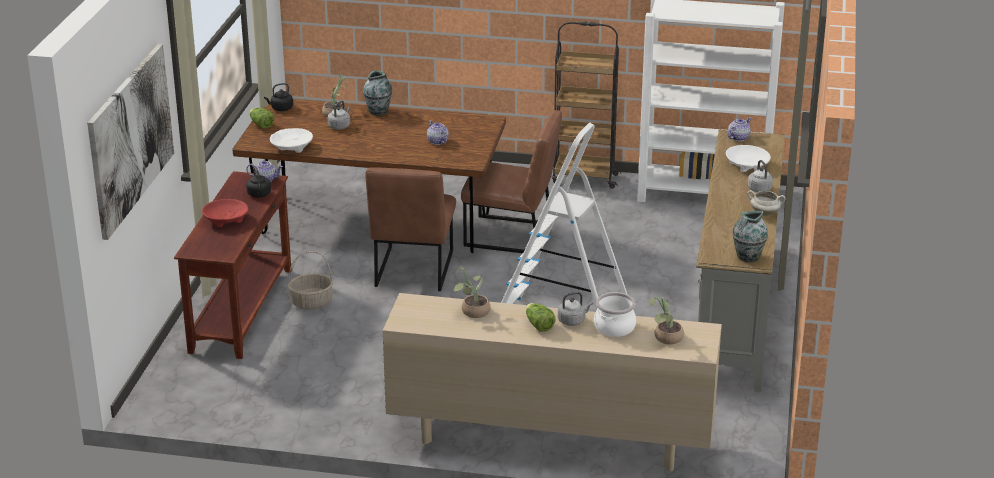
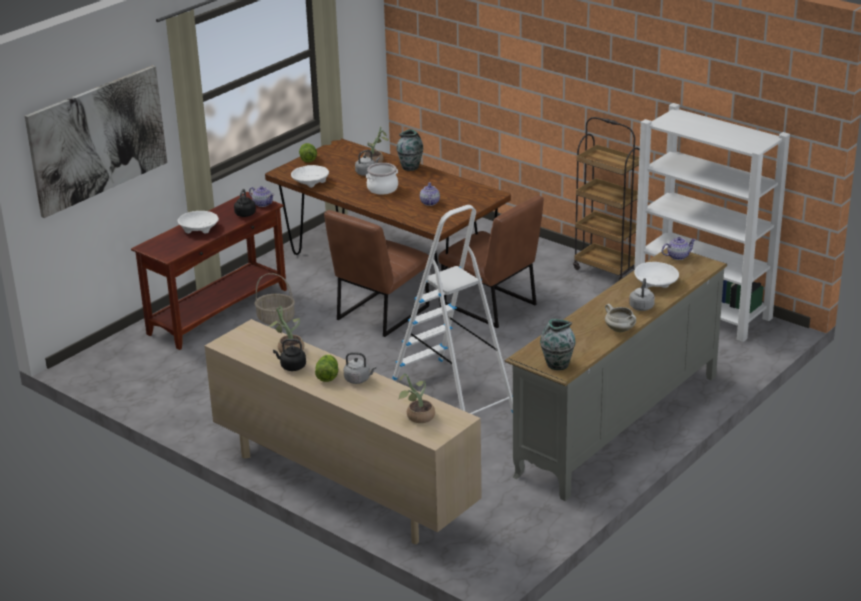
camera: 30 degrees right, 0 degrees up
(225, 219) = (198, 228): red bowl -> white bowl
(280, 108) = (337, 148): black kettle -> black kettle (291, 366)
(614, 327) = (386, 394): cooking pot -> cooking pot (382, 188)

